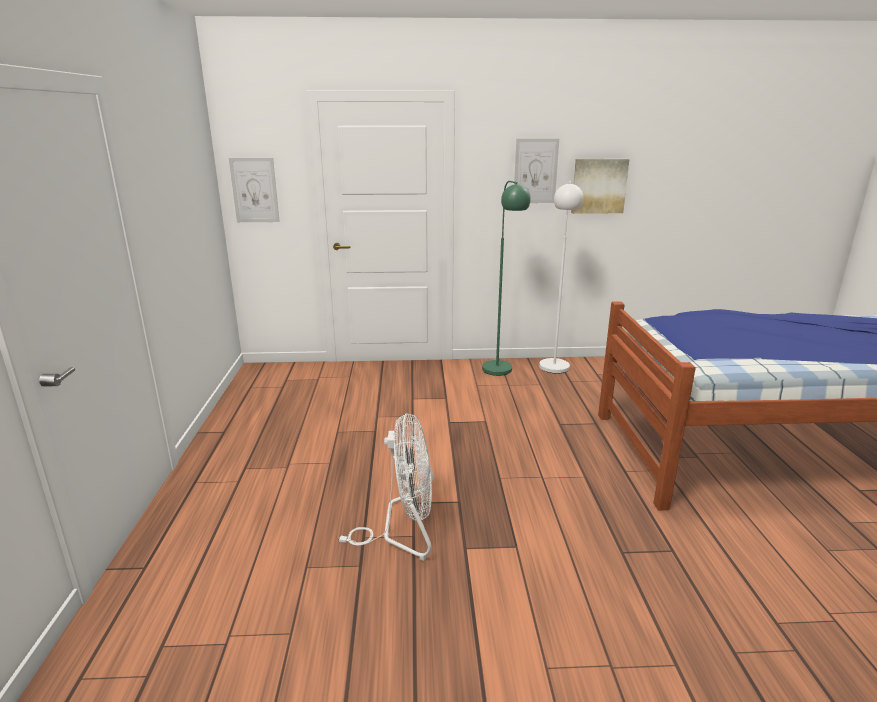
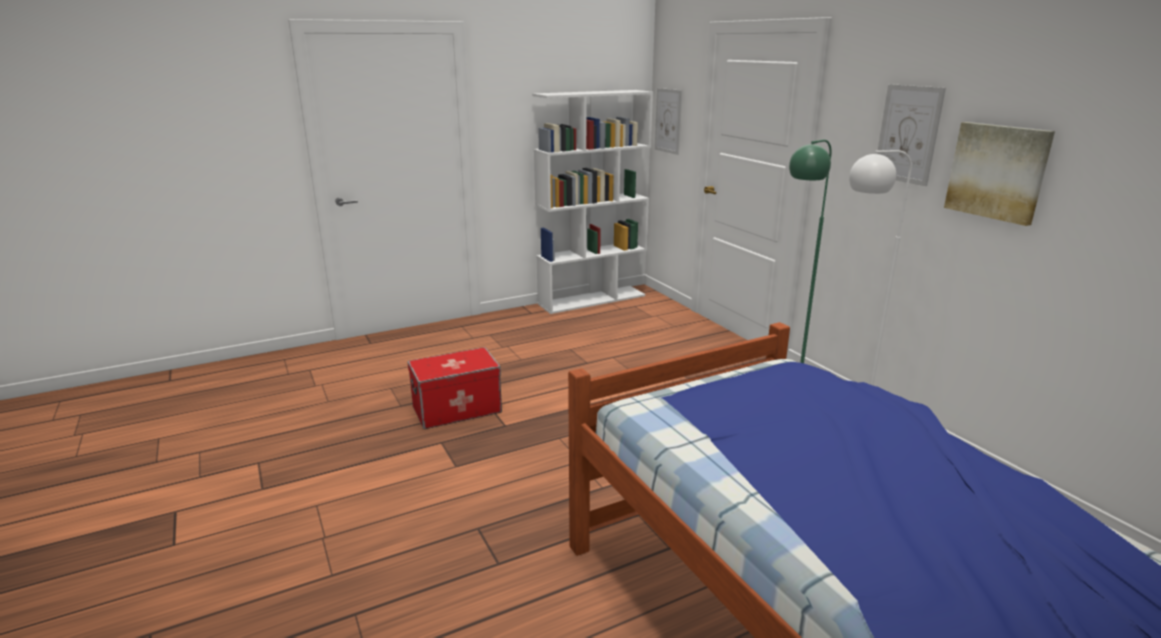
camera: 65 degrees right, 0 degrees up
(241, 393) = (592, 299): none -> white bookcase
(403, 524) = (457, 409): white fan -> storage box

